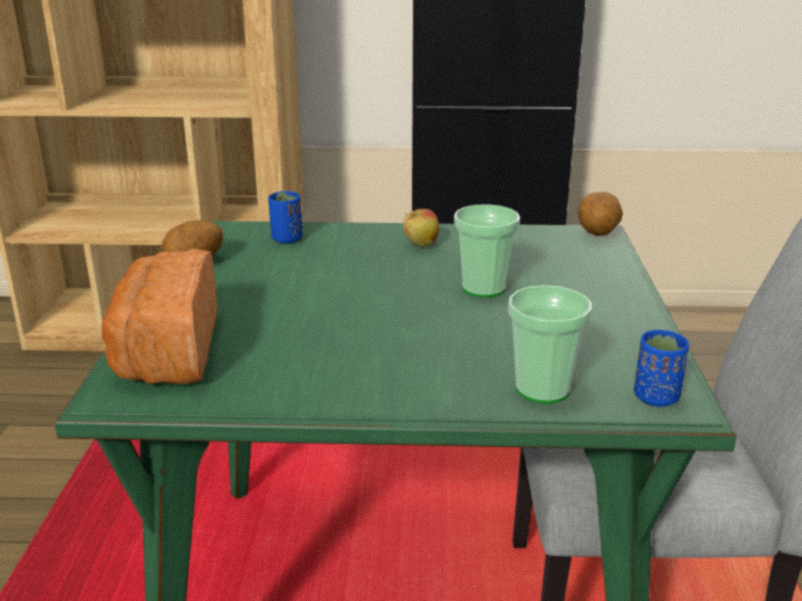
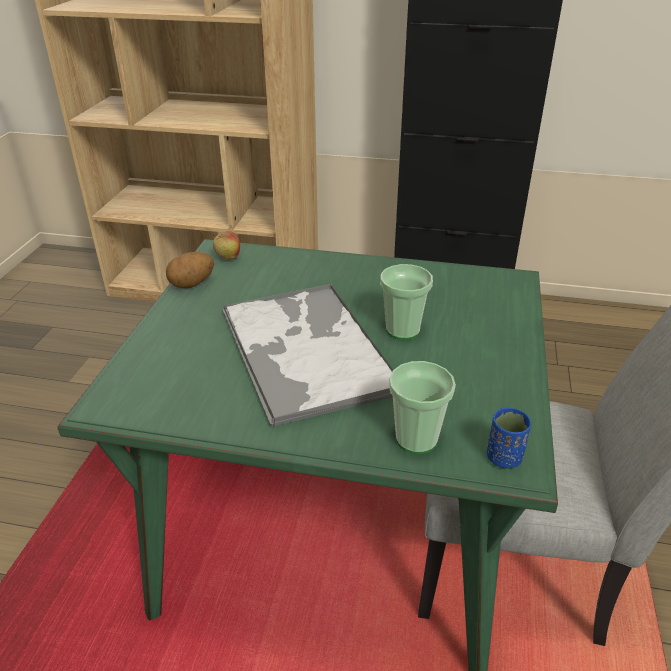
camera: 10 degrees right, 10 degrees up
(166, 351) = (149, 369): bread -> none
(287, 239) = (266, 264): blue cup -> none
(368, 316) = (305, 349): none -> tray
(420, 245) = (367, 280): apple -> apple (228, 258)
(597, 233) = (513, 279): potato -> none

